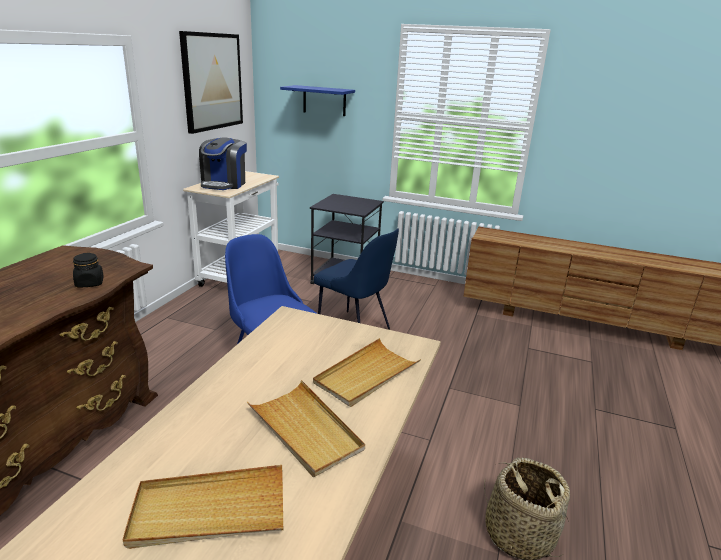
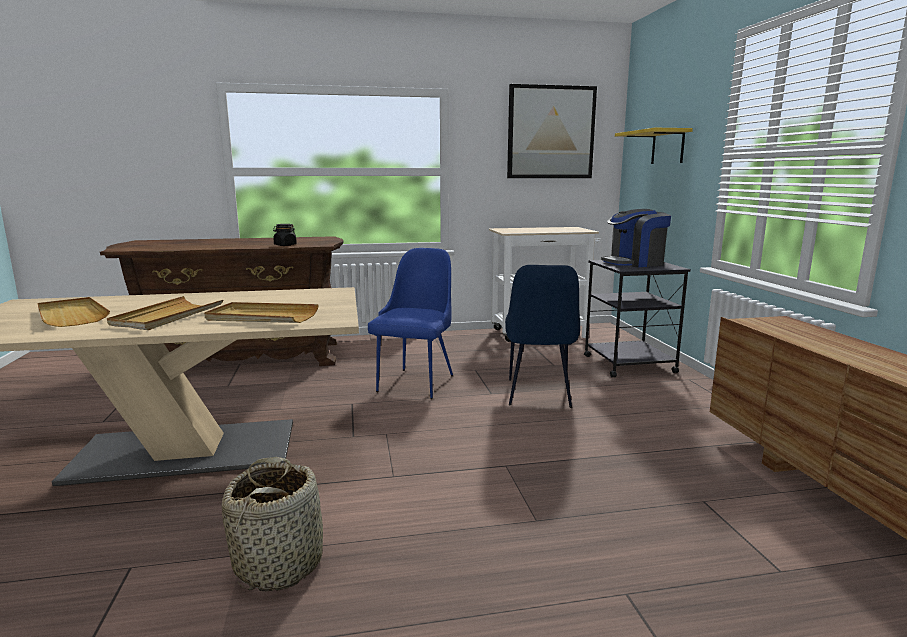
camera: 60 degrees right, 10 degrees down
(224, 184) = (527, 229): coffee machine -> coffee machine (634, 263)
(324, 100) = (667, 147): blue shelf -> yellow shelf

